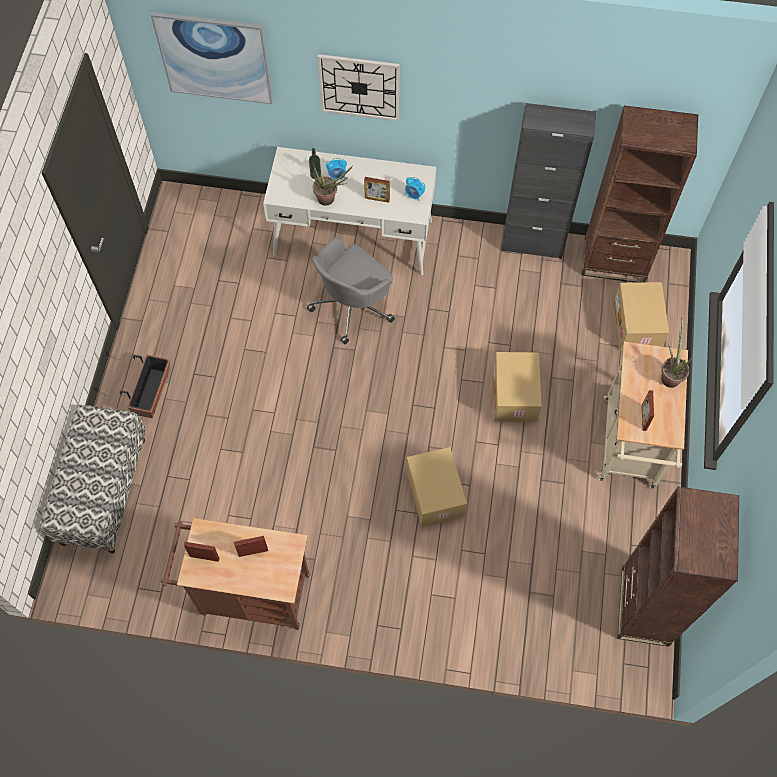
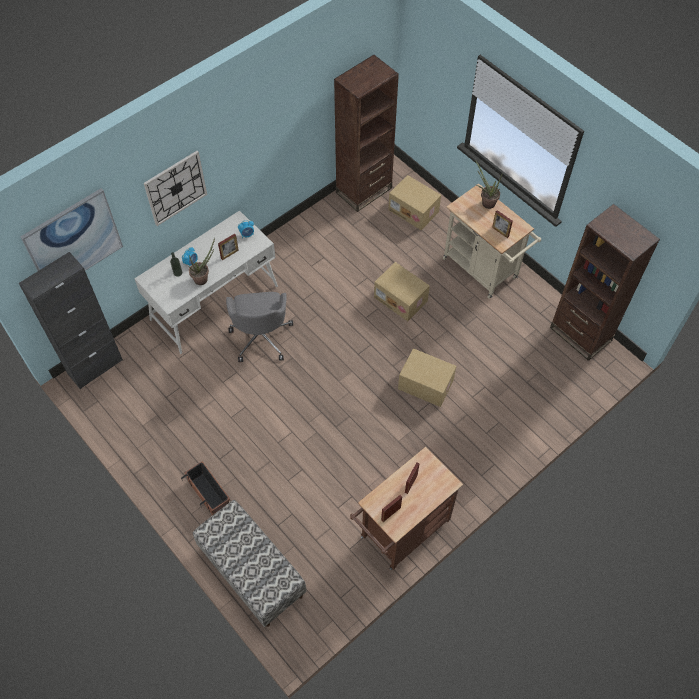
camera: 50 degrees left, 5 degrees down
(532, 243) = (313, 218): black cabinet -> black cabinet (95, 367)

